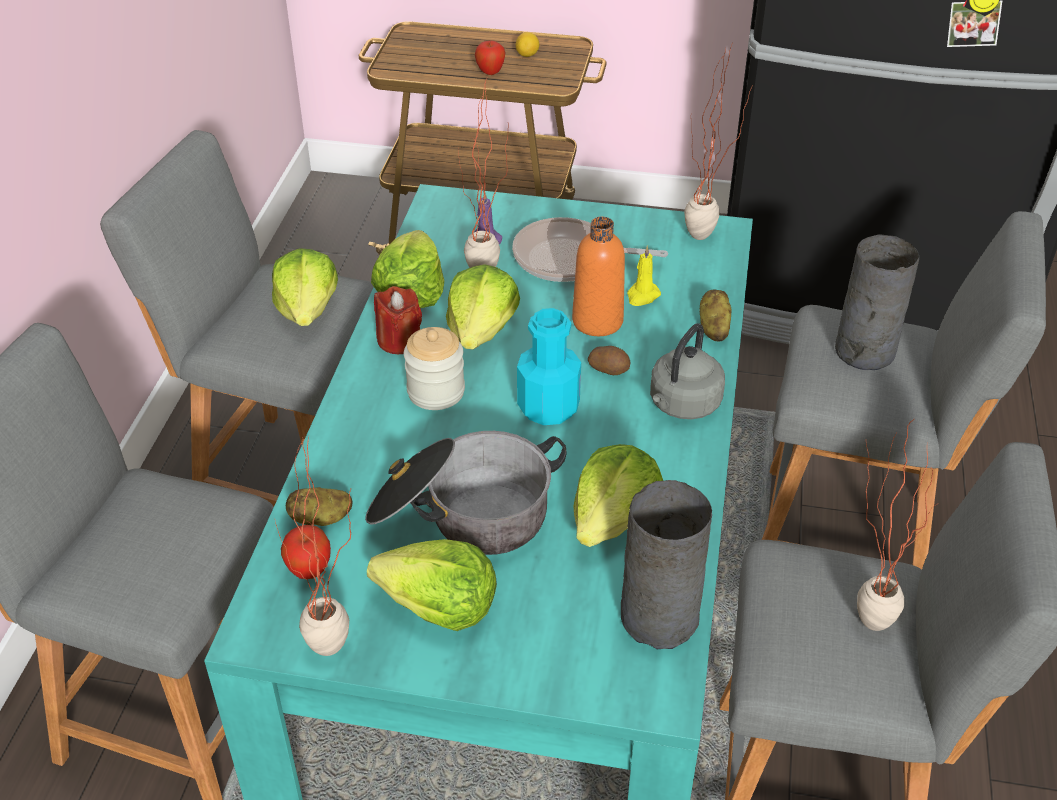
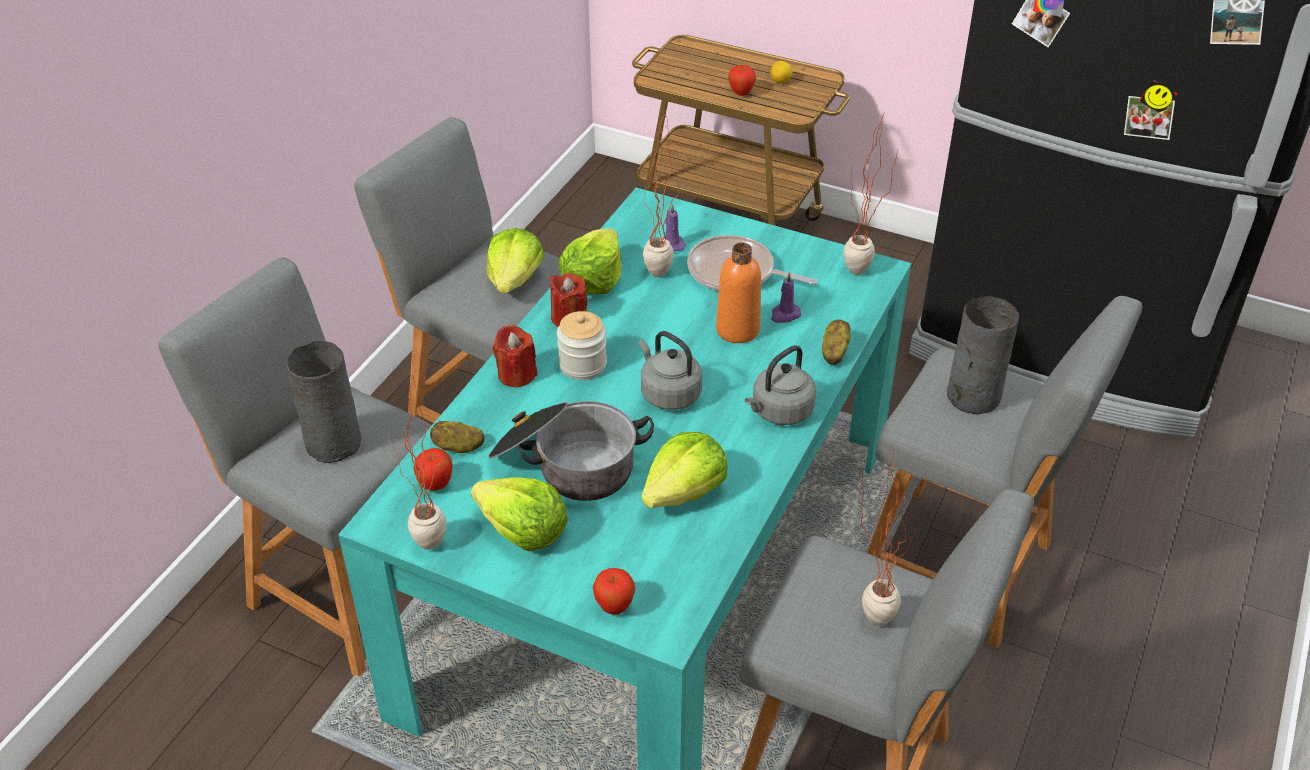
camera: 15 degrees right, 0 degrees up
(361, 417) = (516, 374): none -> red candle
(481, 330) = (638, 321): lettuce -> none
(548, 407) = (668, 393): turquoise bottle -> grey kettle
(587, 678) = (614, 607): none -> apple
(609, 369) = (730, 371): potato -> none
(642, 296) = (784, 315): yellow candle -> purple candle
(661, 616) = (691, 573): grey vase -> grey vase (335, 442)

